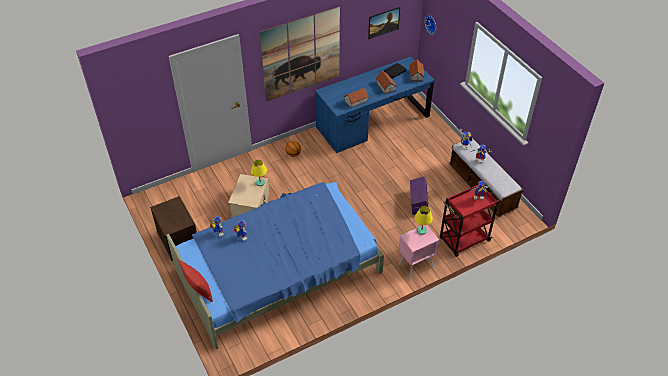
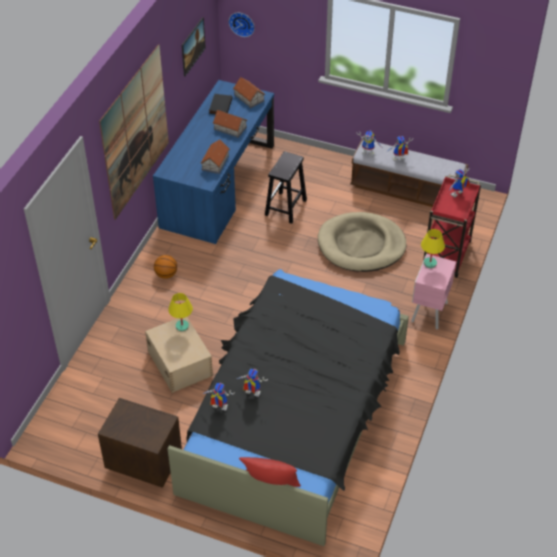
camera: 40 degrees left, 0 degrees up
(280, 270) = (296, 412): blue bed -> black bed
(397, 156) = (285, 208): none -> black stool
(418, 202) = (361, 245): purple storage box -> beige dog bed

